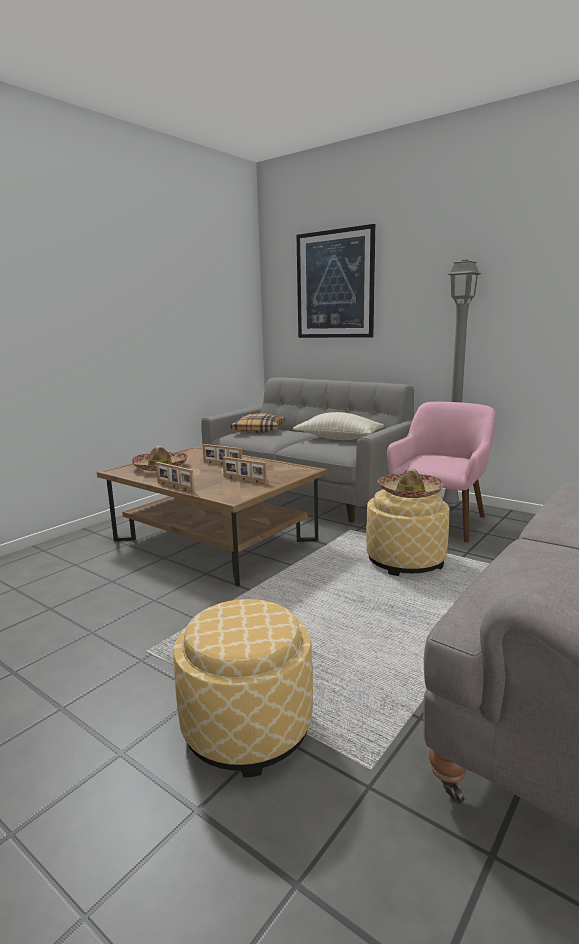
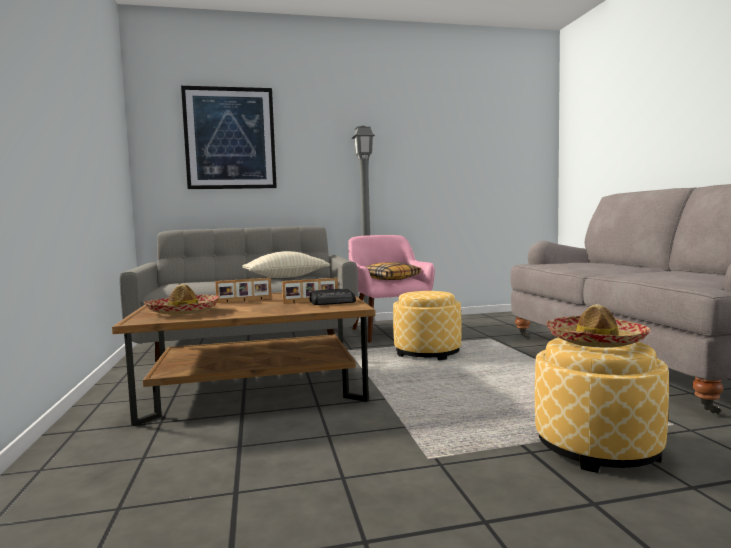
camera: 50 degrees left, 10 degrees down
(174, 487) = (270, 313): picture frame -> none
(247, 486) = (333, 302): none -> radio
(259, 430) = (184, 283): pillow -> pillow (389, 278)
(409, 492) = (426, 292): hat -> hat (596, 341)

